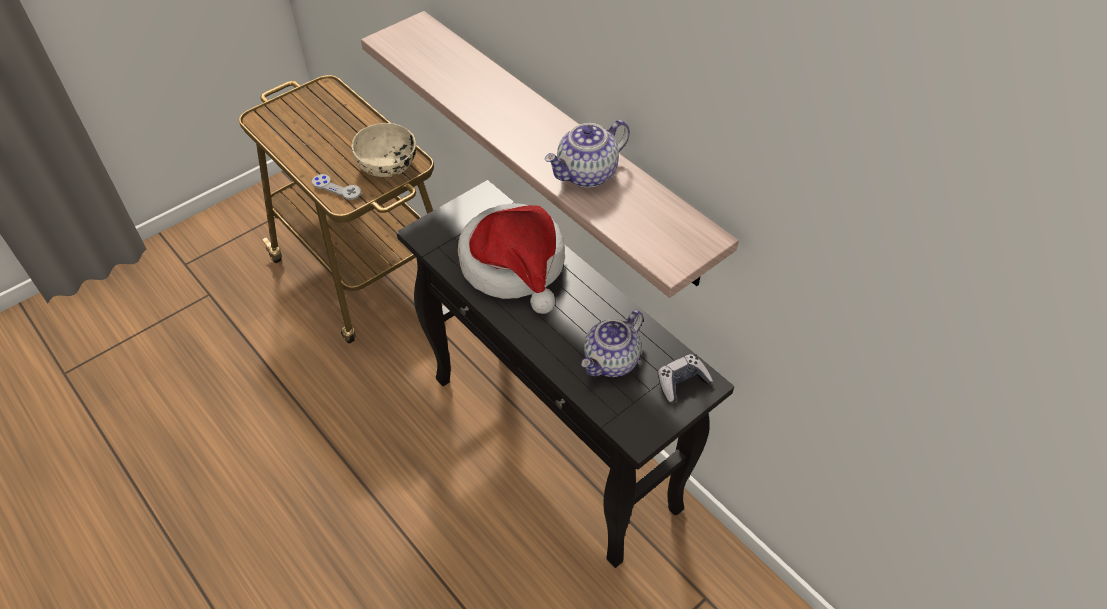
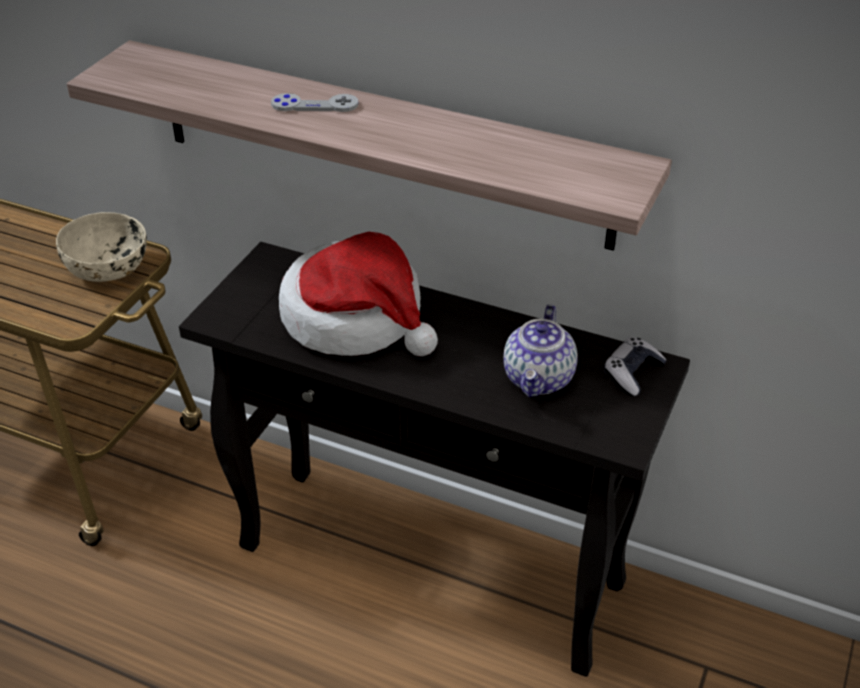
camera: 25 degrees left, 10 degrees down
(336, 188) = (54, 310): grey game controller -> grey game controller (315, 105)
(587, 174) = (457, 143): teapot -> none

